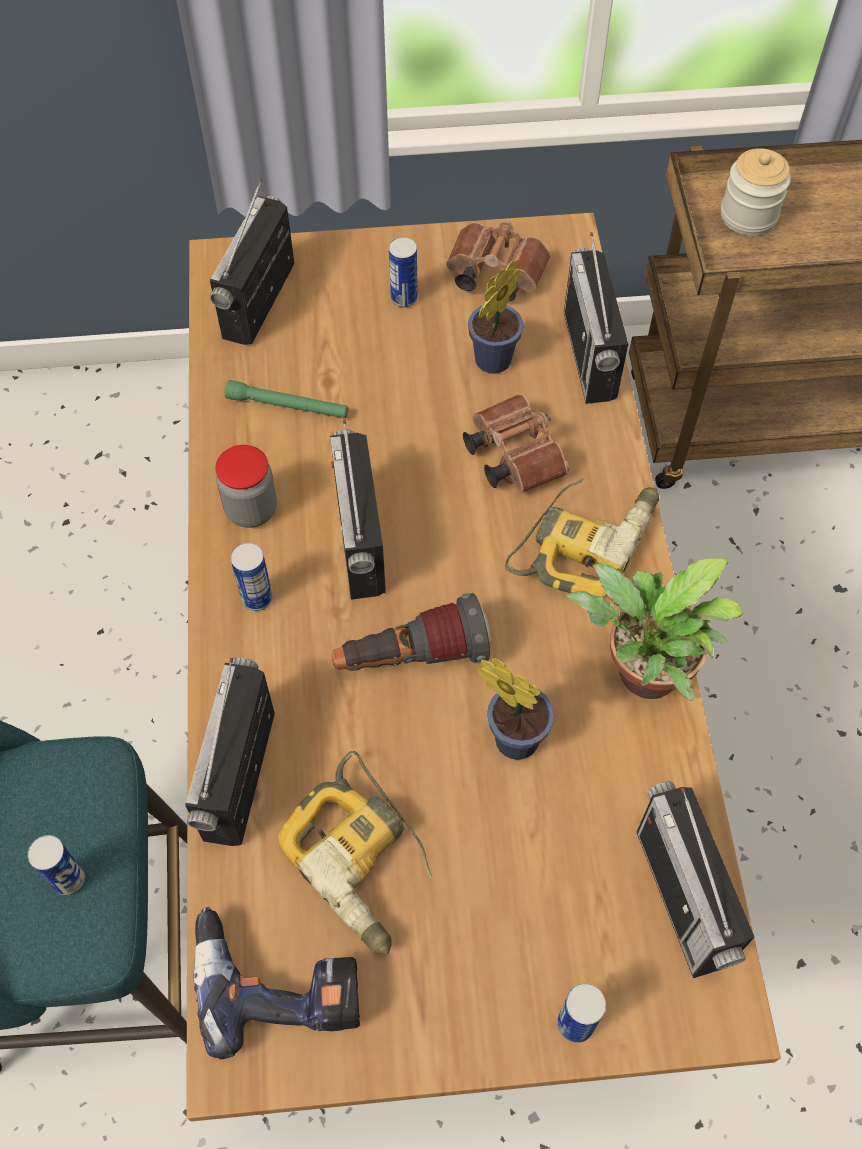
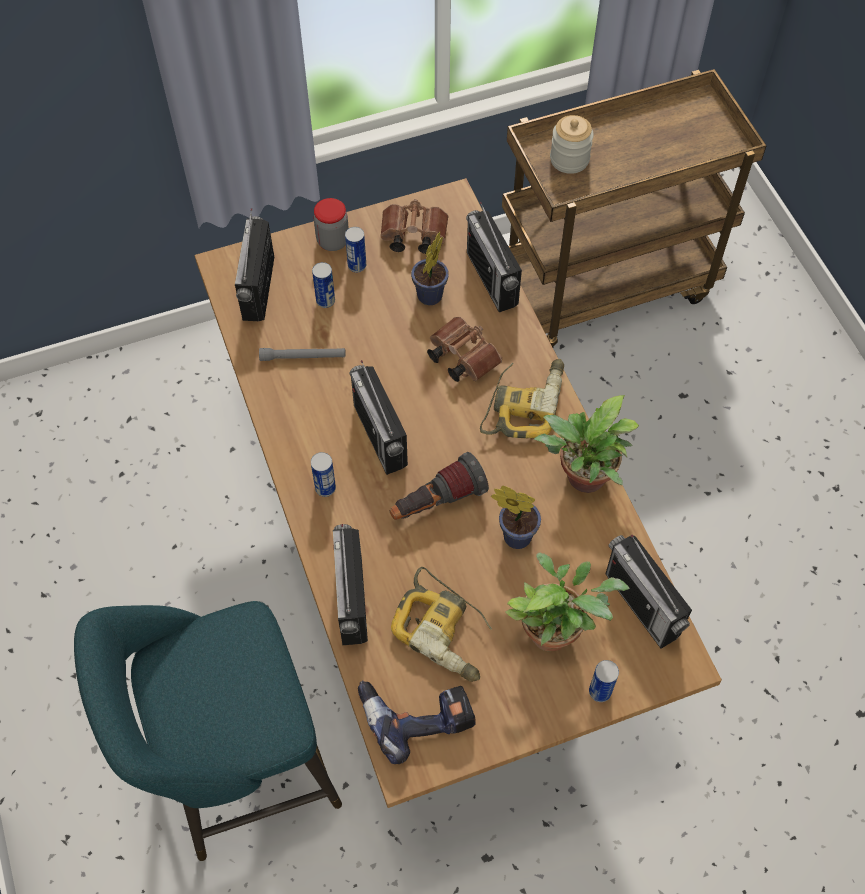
camera: 15 degrees left, 0 degrees up
(68, 879) = (257, 694): can -> can (325, 301)
(251, 509) = (302, 431): jar -> jar (333, 241)
(288, 406) = (303, 357): green flashlight -> grey flashlight
(532, 901) = (555, 629): none -> potted plant

